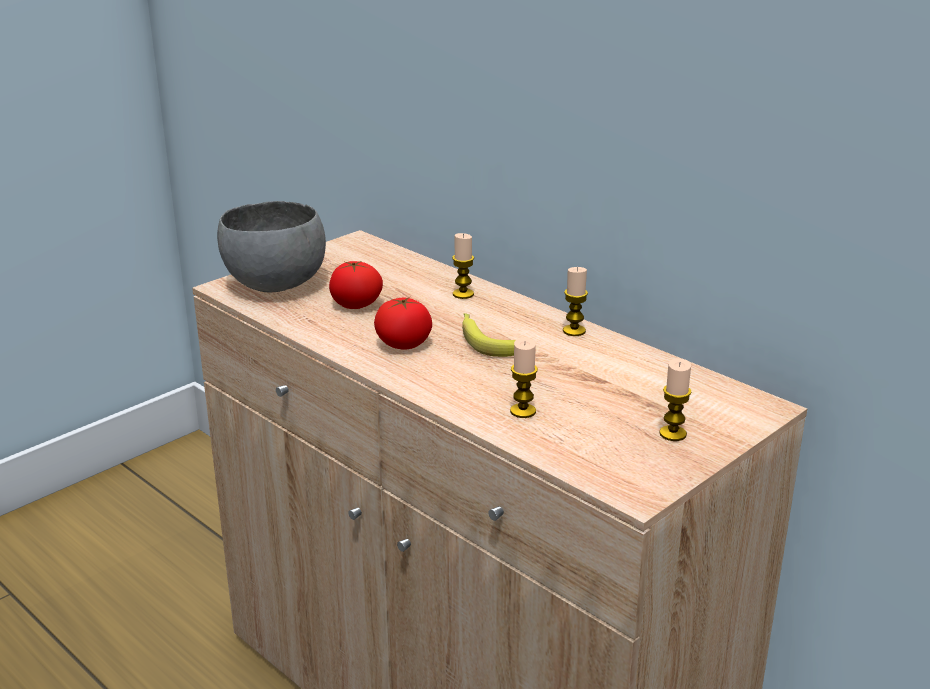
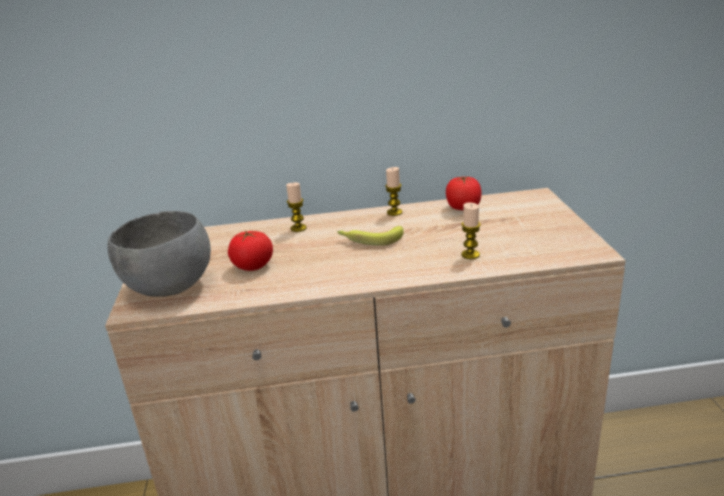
camera: 50 degrees left, 0 degrees up
(403, 344) = (335, 266): tomato -> tomato (463, 208)
(672, 434) = (541, 224): candle -> none

